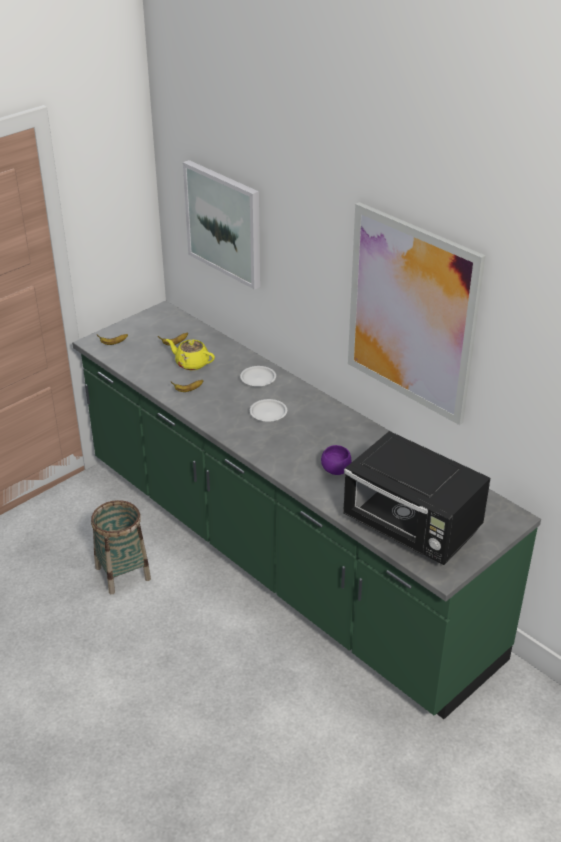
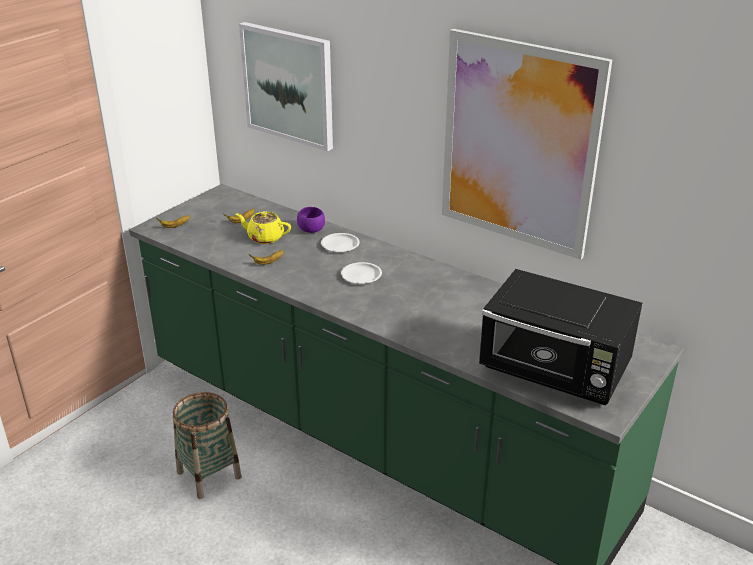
camera: 10 degrees left, 5 degrees down
(335, 470) = (452, 323): purple bowl -> purple bowl (311, 230)

